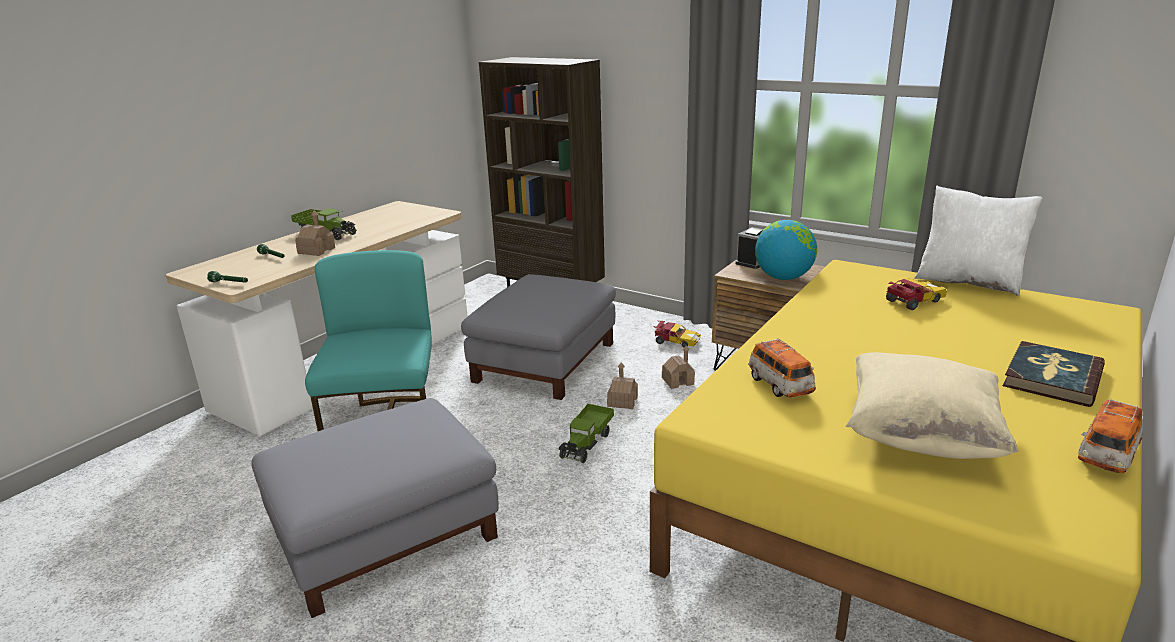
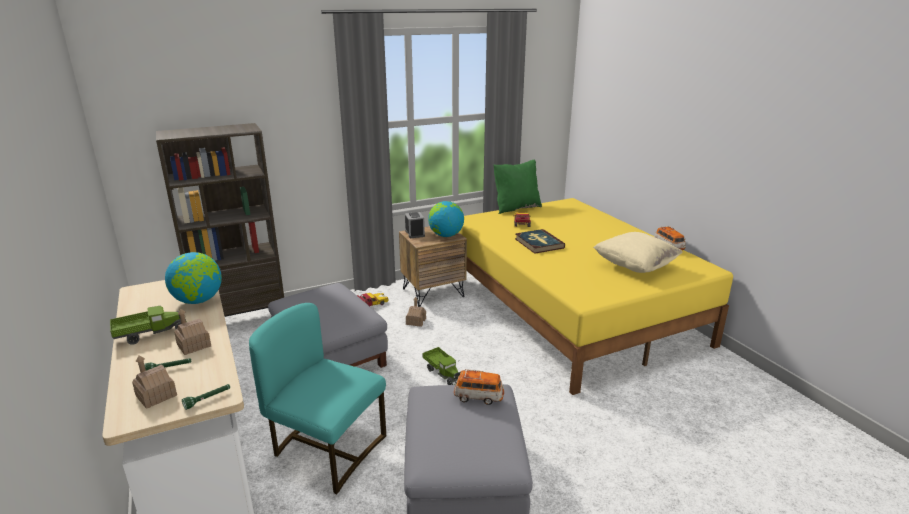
camera: 60 degrees left, 0 degrees up
(397, 226) = (198, 301): none -> globe
(622, 401) = (415, 346): toy house -> toy house (156, 395)
(780, 386) = (571, 275): toy car -> toy car (478, 397)
(968, 282) = (516, 208): white pillow -> green pillow
(1051, 377) = (611, 231): book -> book (538, 243)

